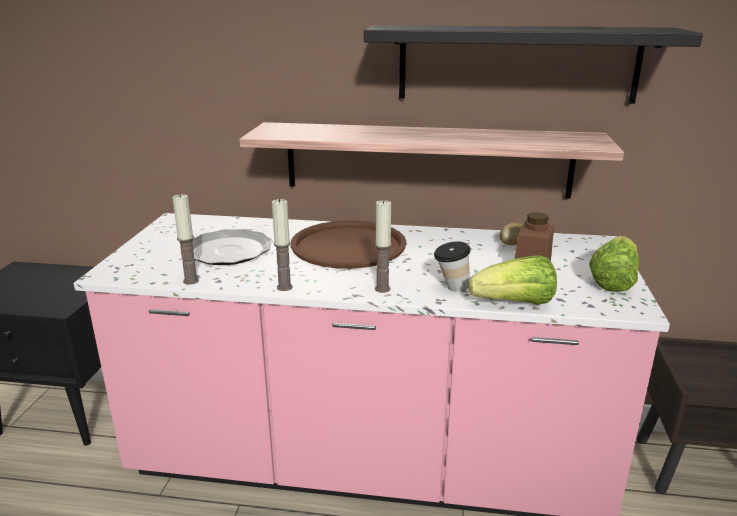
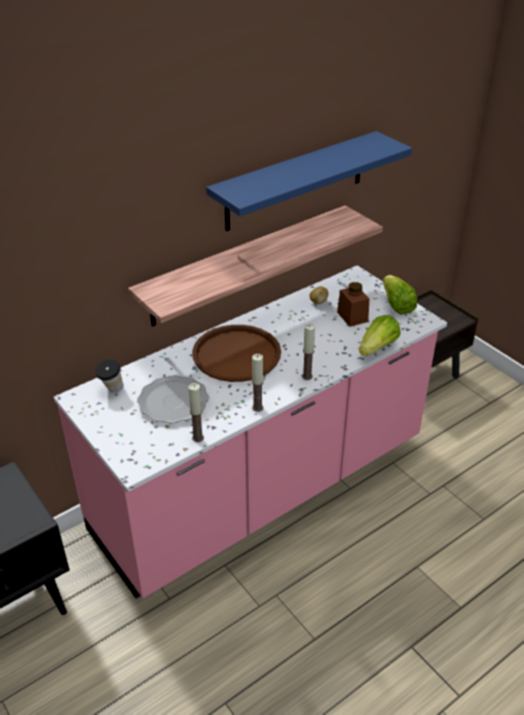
camera: 45 degrees left, 15 degrees up
(451, 288) = (337, 355): cup -> cup (112, 390)
(517, 64) = (295, 181): black shelf -> blue shelf

